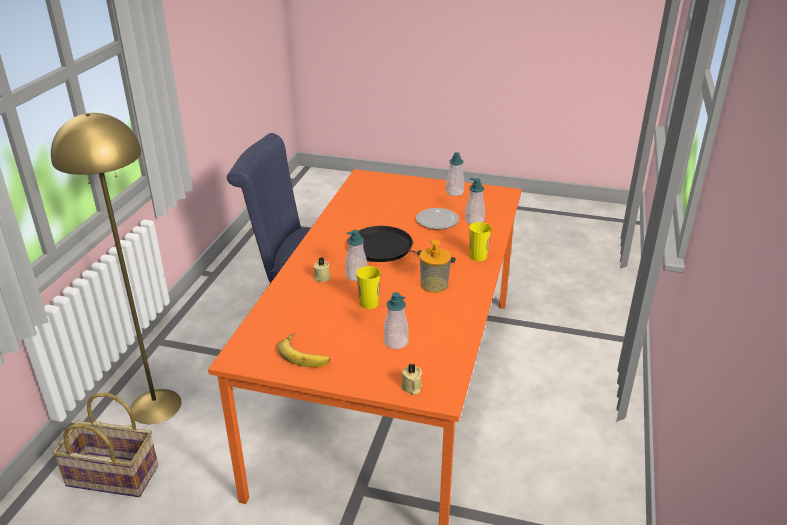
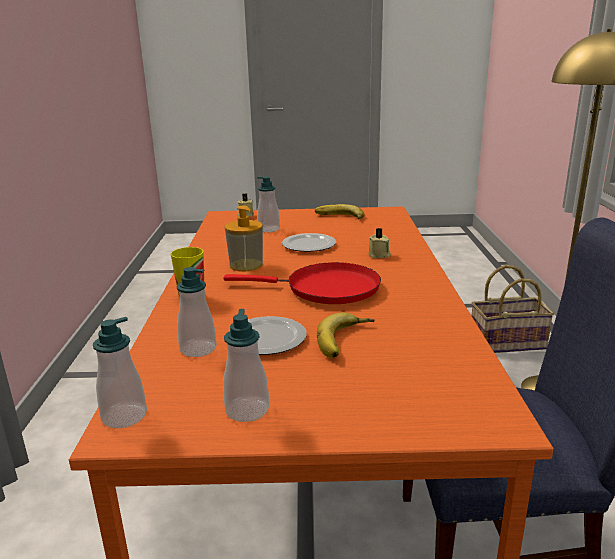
camera: 165 degrees right, 10 degrees down
(356, 275) = (341, 261): soap dispenser -> soap dispenser (124, 416)
(369, 303) = (310, 245): cup -> plate
(386, 249) = (326, 289): black frying pan -> red frying pan
(397, 213) = (346, 341): none -> banana

